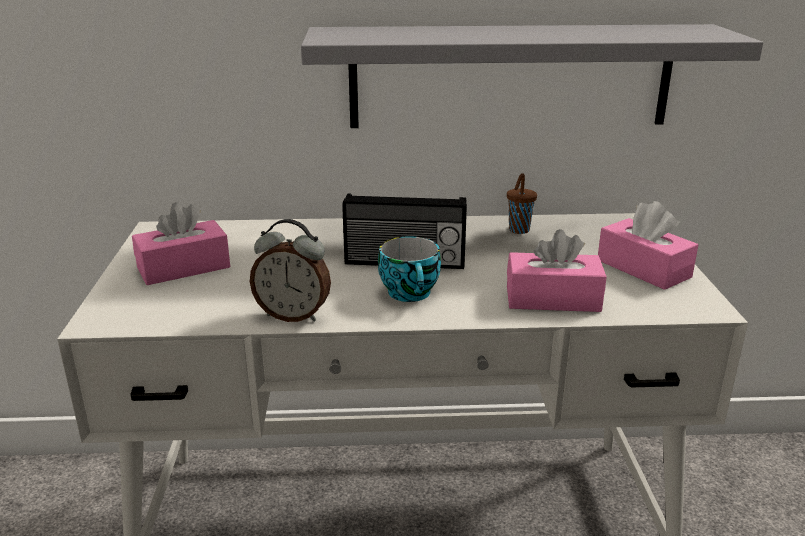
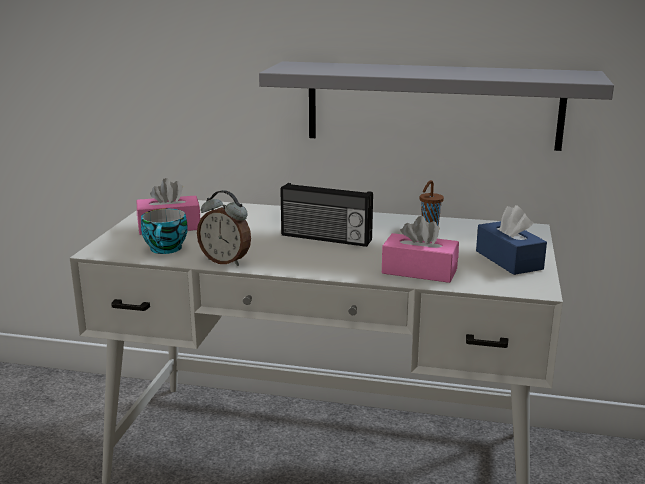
camera: 15 degrees right, 5 degrees down
(411, 293) = (317, 257): cup -> cup (166, 249)
(643, 268) = (508, 260): pink tissue box -> blue tissue box

